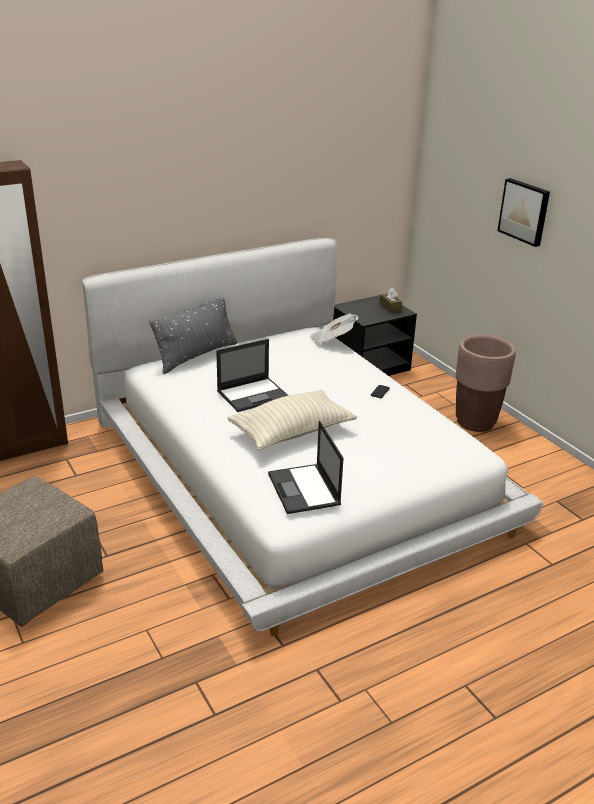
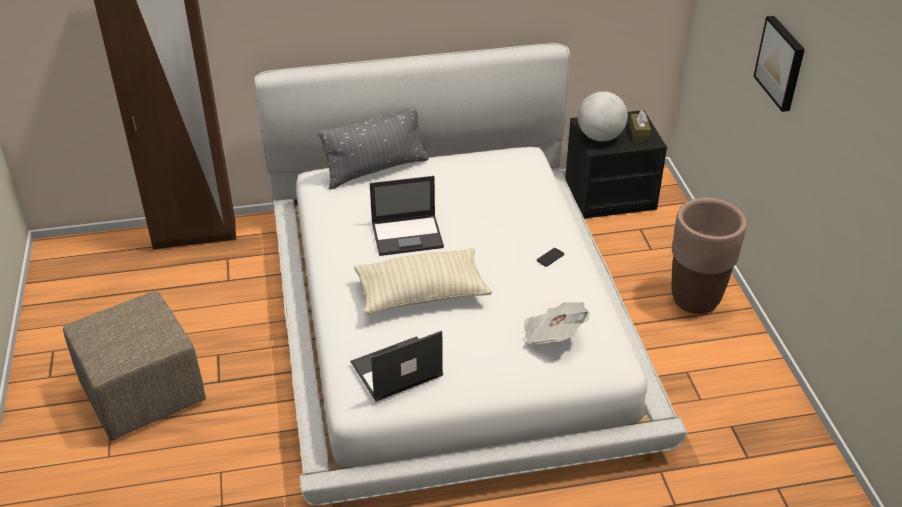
camera: 20 degrees right, 10 degrees up
(304, 489) = (395, 370): laptop -> laptop turned 60 degrees clockwise
(332, 340) = (538, 172): newspaper -> newspaper (552, 335)
(363, 313) = (600, 137): none -> globe

